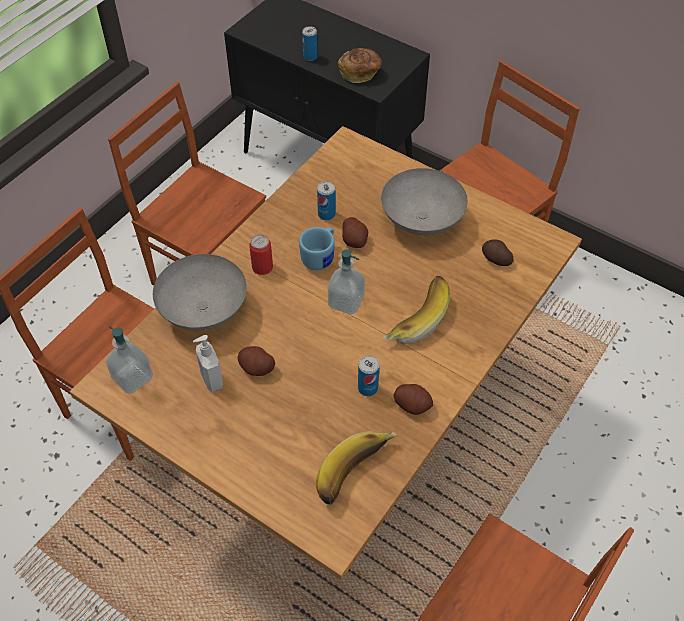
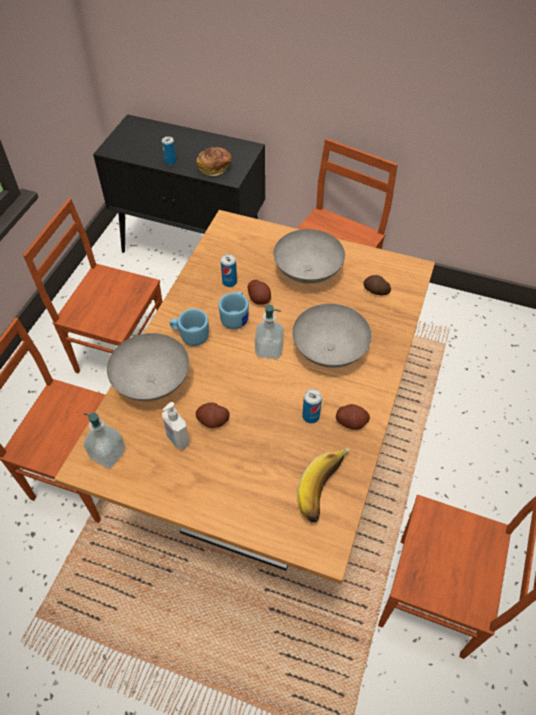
camera: 15 degrees left, 0 degrees up
(262, 267) = (190, 336): can -> blue mug
(414, 317) = (328, 350): banana -> grey bowl

